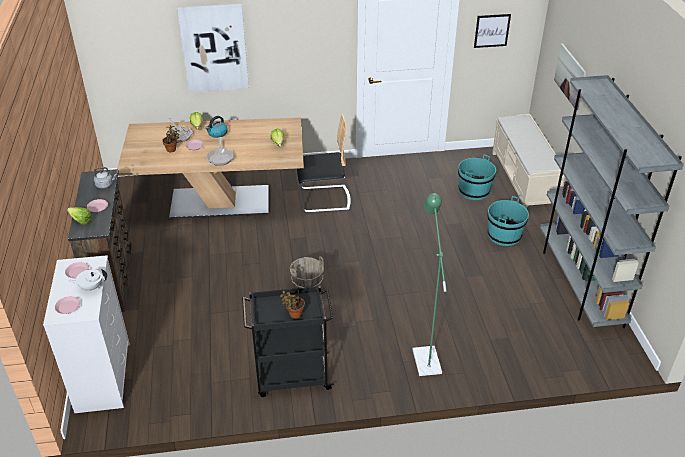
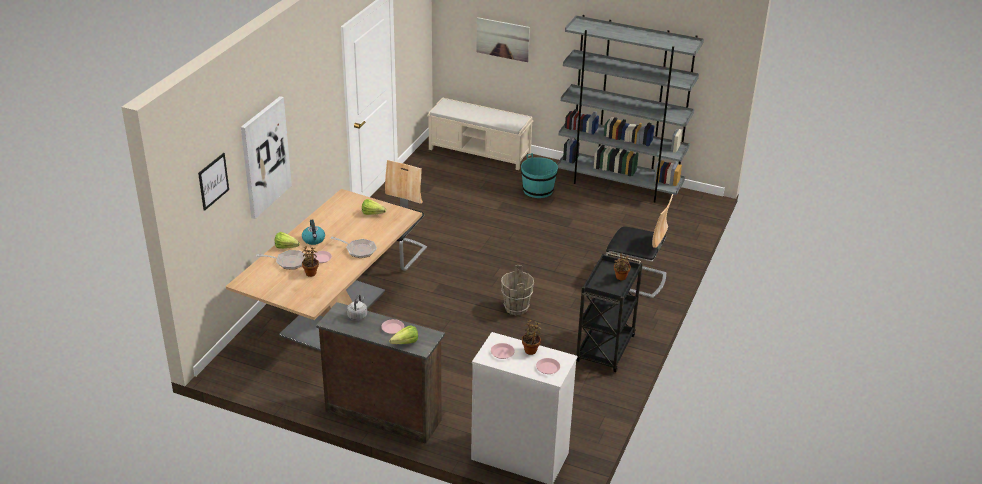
camera: 60 degrees left, 5 degrees down
(91, 287) = (531, 350): white teapot -> potted plant
(425, 356) = (635, 279): green floor lamp -> chair
(474, 191) = (469, 179): turquoise bucket -> none
(492, 30) = (410, 34): picture -> picture (213, 181)

